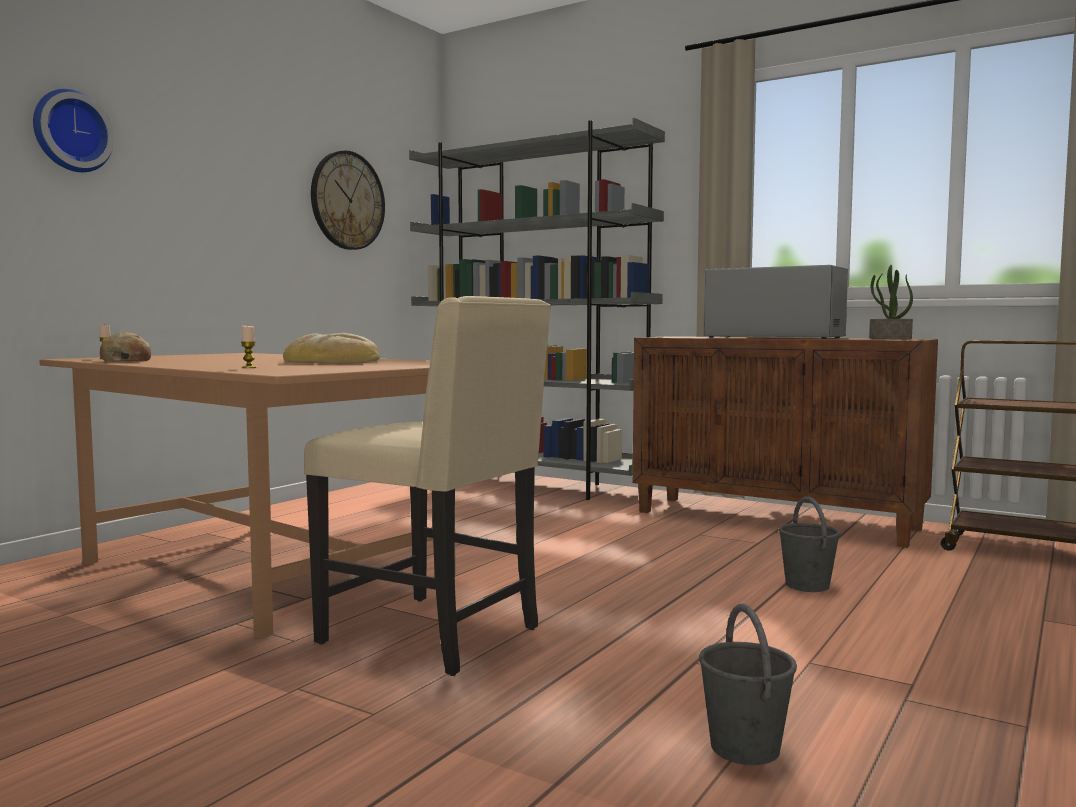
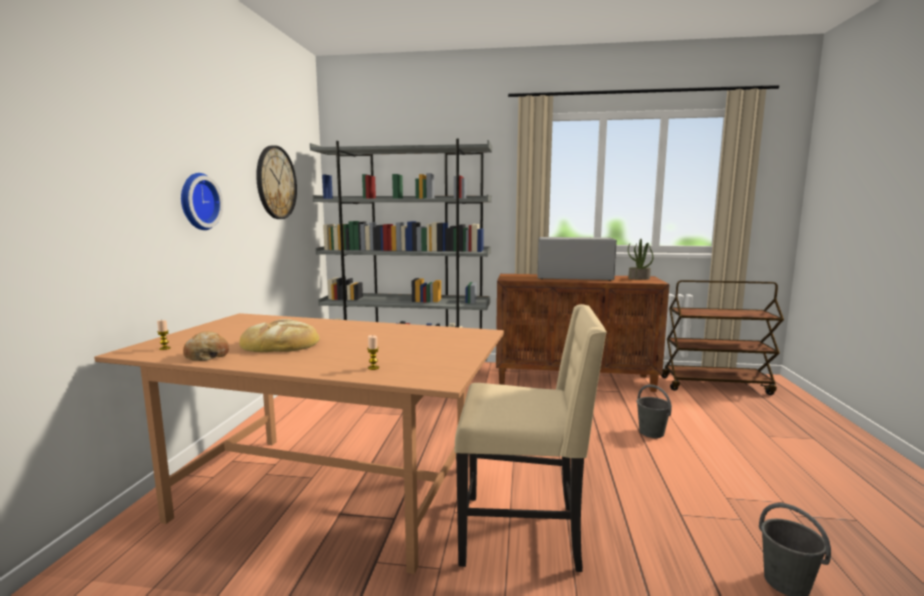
camera: 25 degrees left, 5 degrees up
(70, 132) = (95, 142): wall clock -> wall clock (197, 201)
(333, 361) = (385, 338): bread -> bread (280, 343)

